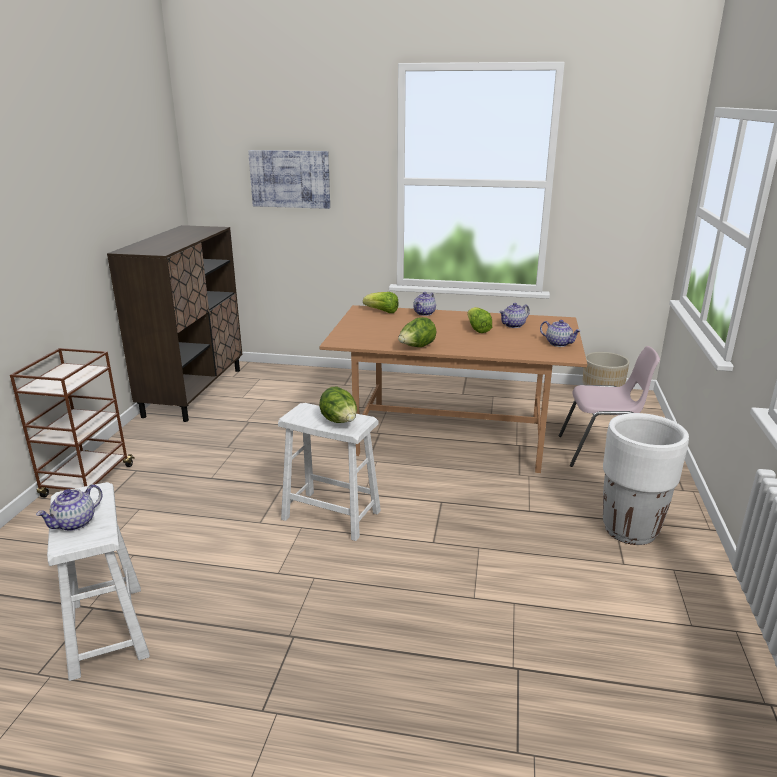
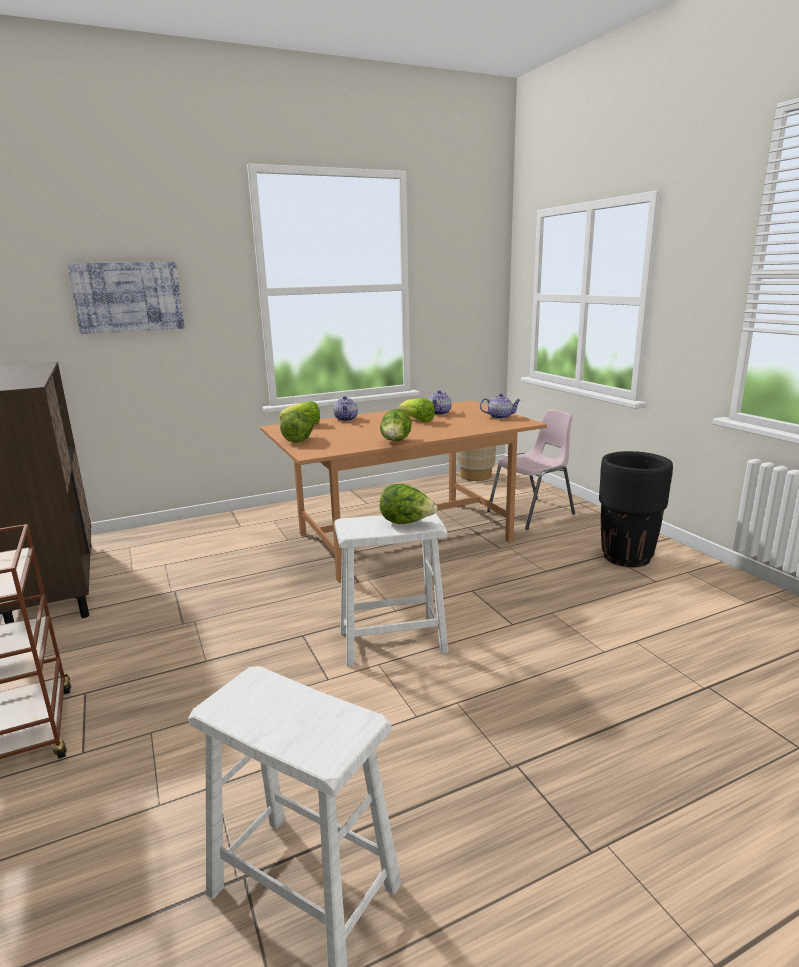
camera: 35 degrees left, 5 degrees down
(75, 523) = (295, 727): teapot -> none
(353, 326) = (299, 440): none -> lettuce
(630, 530) = (626, 558): white planter -> black planter

